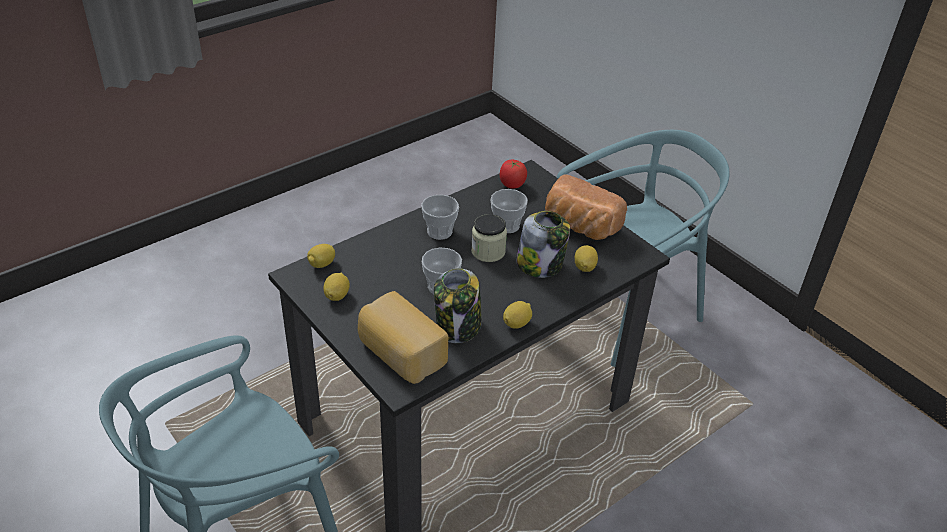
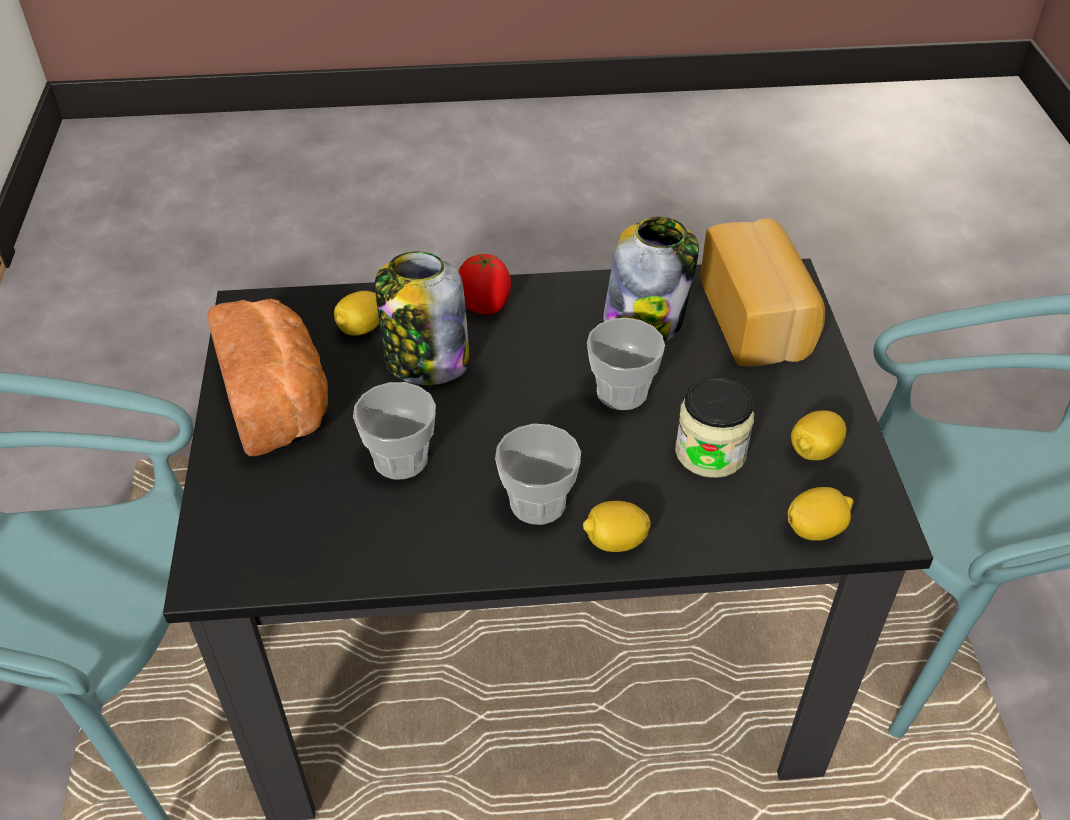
camera: 145 degrees left, 5 degrees up
(488, 251) = (486, 421): jar -> jar (710, 452)
(512, 185) = (287, 554): tomato -> tomato (485, 305)
(517, 323) = (554, 292): lemon -> lemon (615, 541)

